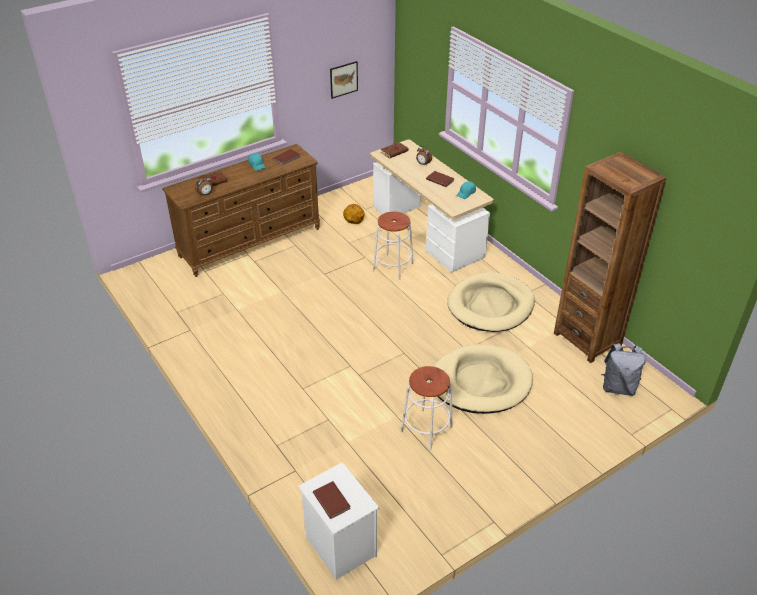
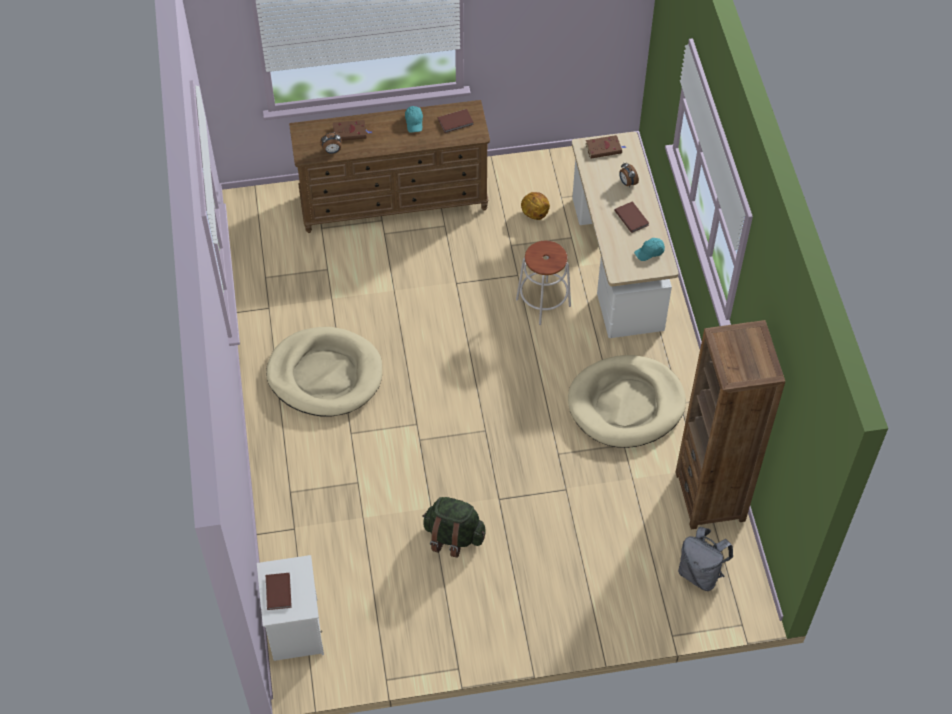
camera: 25 degrees right, 15 degrees up
(343, 79) = (567, 32): picture -> none
(426, 429) = (453, 536): white stool -> green backpack
(480, 382) = (547, 503): beige dog bed -> beige dog bed (325, 375)

